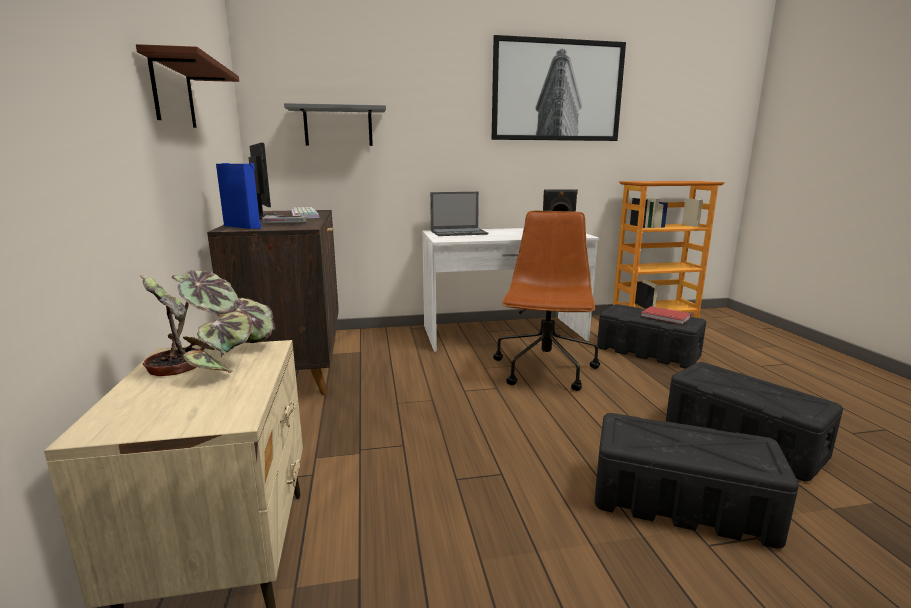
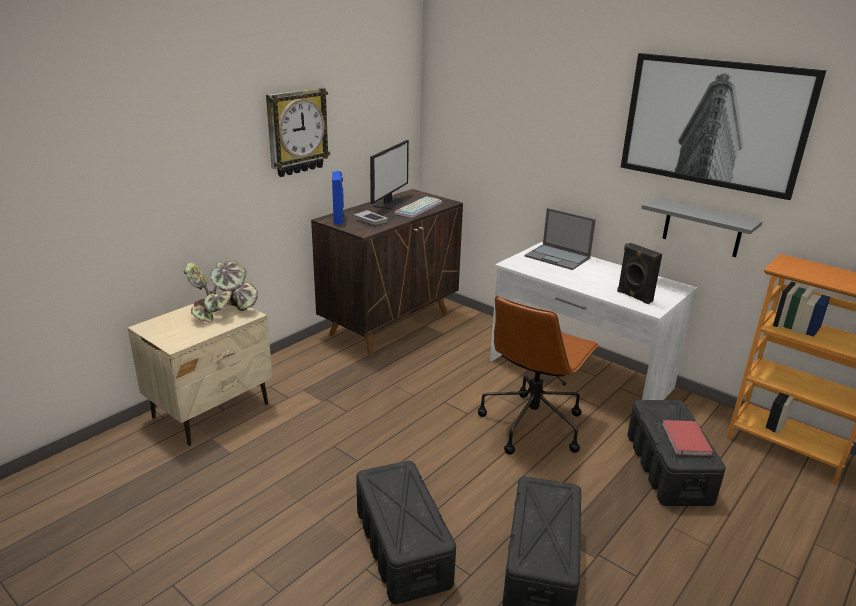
camera: 50 degrees right, 10 degrees up
(173, 93) = (296, 132): brown shelf -> wall clock
(338, 126) = (486, 127): grey shelf -> grey shelf (702, 228)
(545, 370) = (532, 424): brown office chair -> brown office chair turned 150 degrees clockwise

